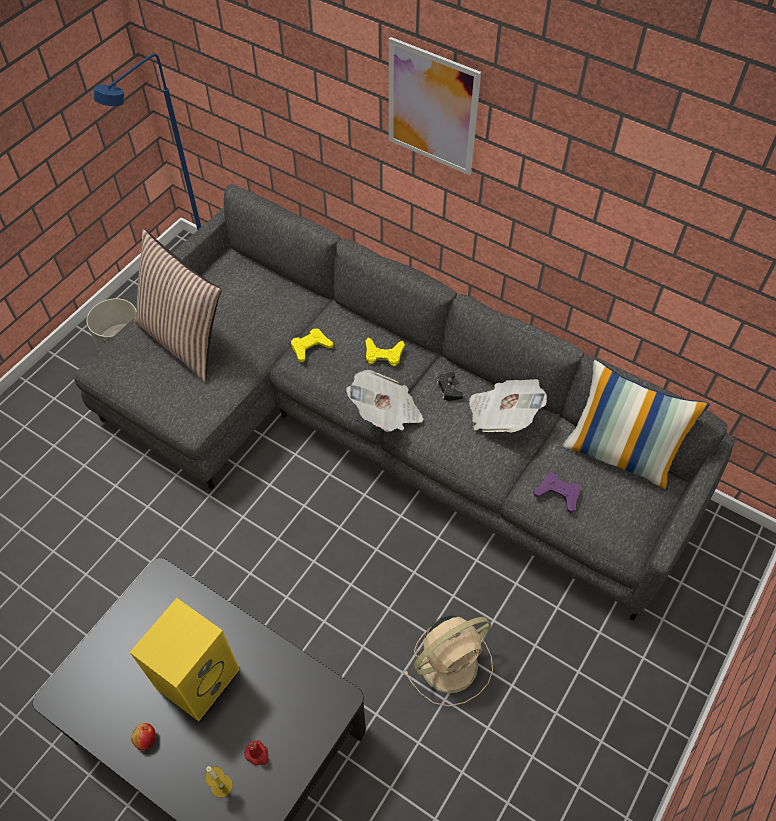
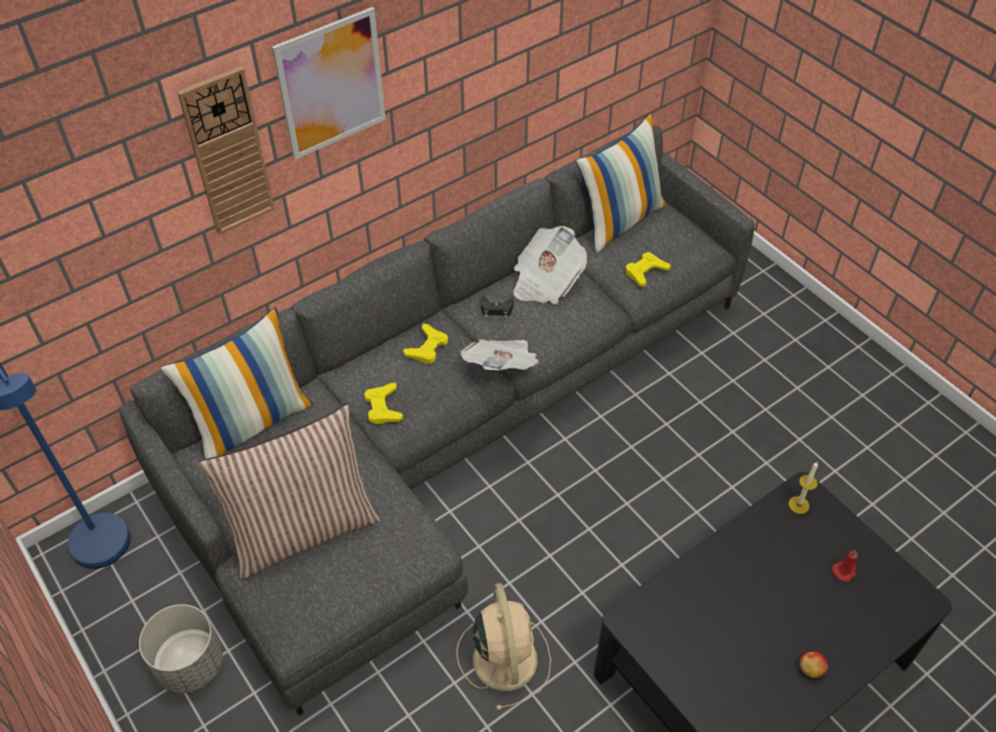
camera: 70 degrees left, 5 degrees down
(198, 676) = (754, 606): yellow speaker -> none
(221, 786) = (871, 608): candle -> candle (798, 505)
(270, 276) = (252, 421): none -> pillow
(343, 91) = (228, 153): none -> wall clock
(451, 662) = (732, 446): beige fan -> beige fan (504, 656)
(558, 494) = (645, 272): purple game controller -> yellow game controller

